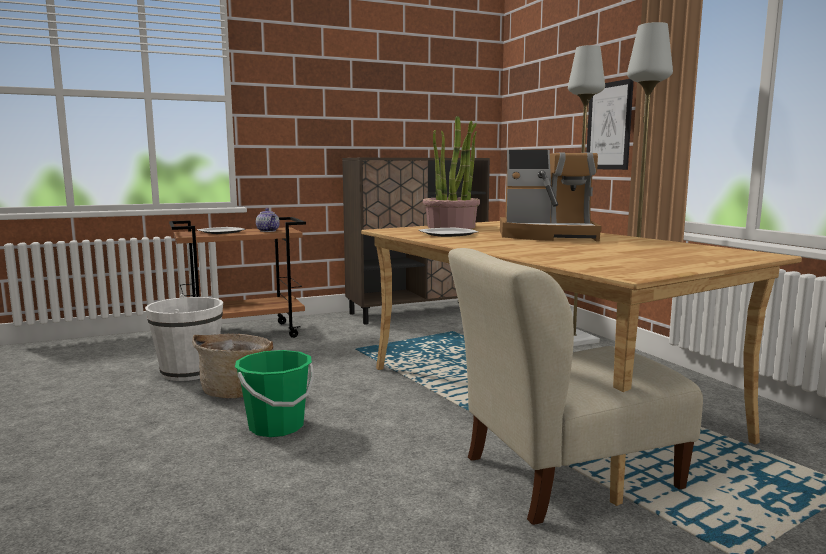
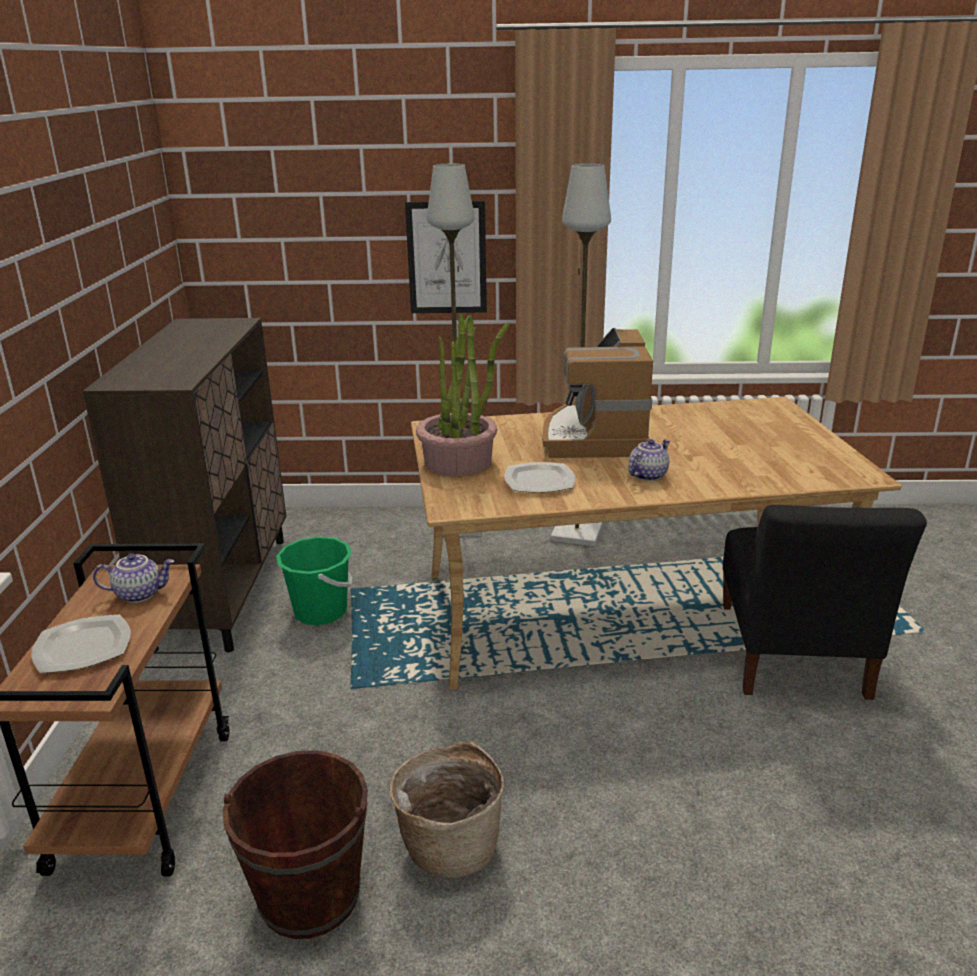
camera: 65 degrees left, 15 degrees up
(189, 371) = (309, 896): white bucket -> brown bucket
(276, 426) = (607, 819): green bucket -> green bucket (320, 612)
(499, 243) = (647, 475): none -> teapot
(548, 235) = (595, 437): coffee machine -> coffee machine turned 150 degrees clockwise
(563, 475) = (792, 655): beige chair -> black chair

